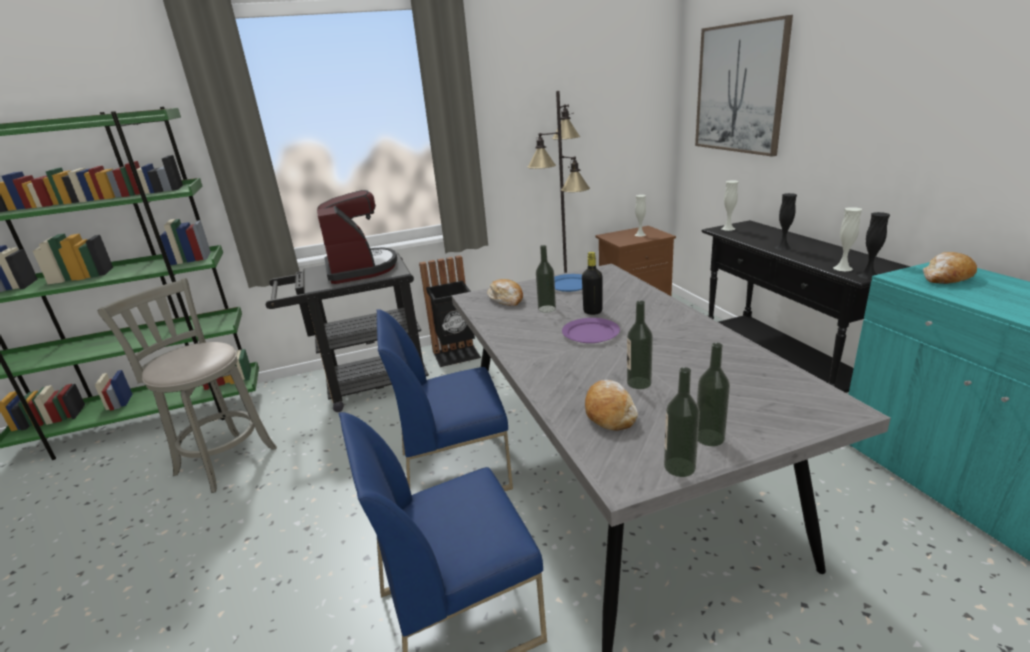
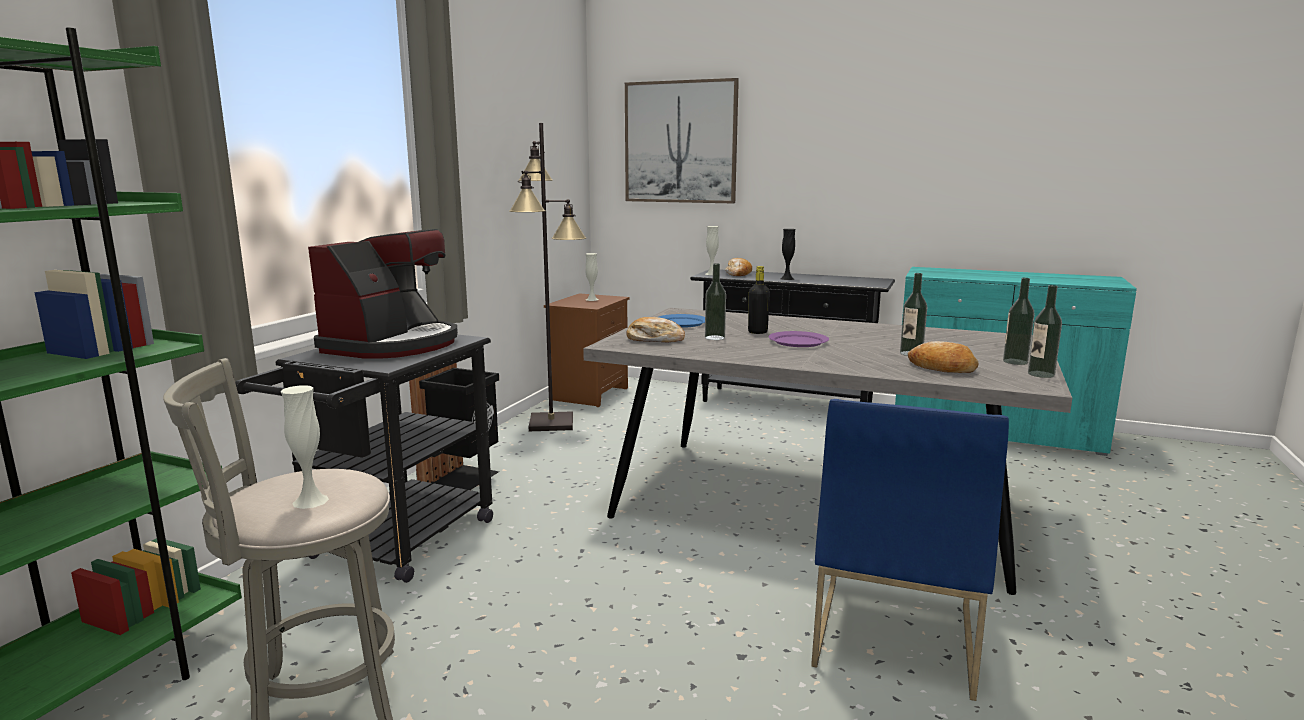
camera: 50 degrees left, 10 degrees down
(360, 269) = (393, 345): coffee machine -> coffee machine turned 90 degrees clockwise
(455, 469) = (677, 558): blue chair -> none
(842, 268) = (856, 283): white vase -> white vase (310, 501)
(868, 275) = (880, 284): black vase -> none
(946, 277) = (939, 272): bread -> bread (738, 274)

